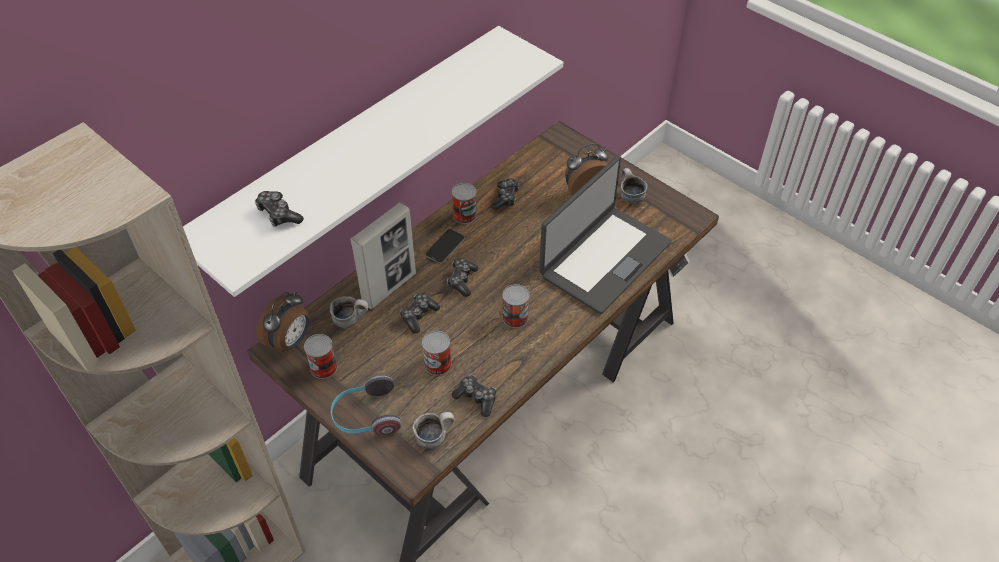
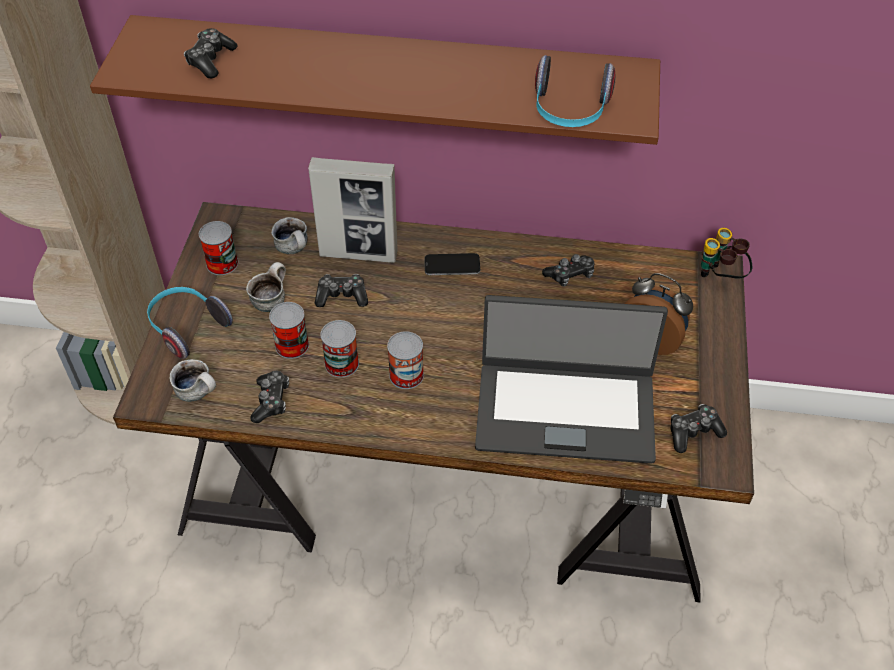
camera: 55 degrees right, 0 degrees up
(290, 341) = (235, 223): alarm clock -> none
(355, 148) = (391, 77): white shelf -> brown shelf
(462, 280) = (418, 304): game controller -> game controller (693, 432)
(465, 215) = (512, 256): can -> can (342, 364)
(508, 81) = (569, 111): none -> headphones
(566, 138) = (720, 277): none -> binoculars
(629, 196) = (688, 384): mug -> mug (270, 300)

